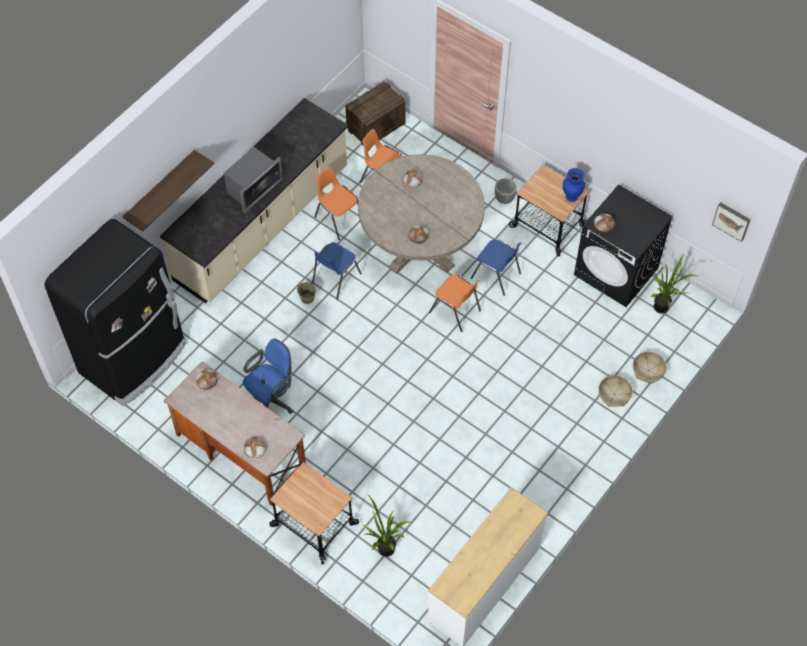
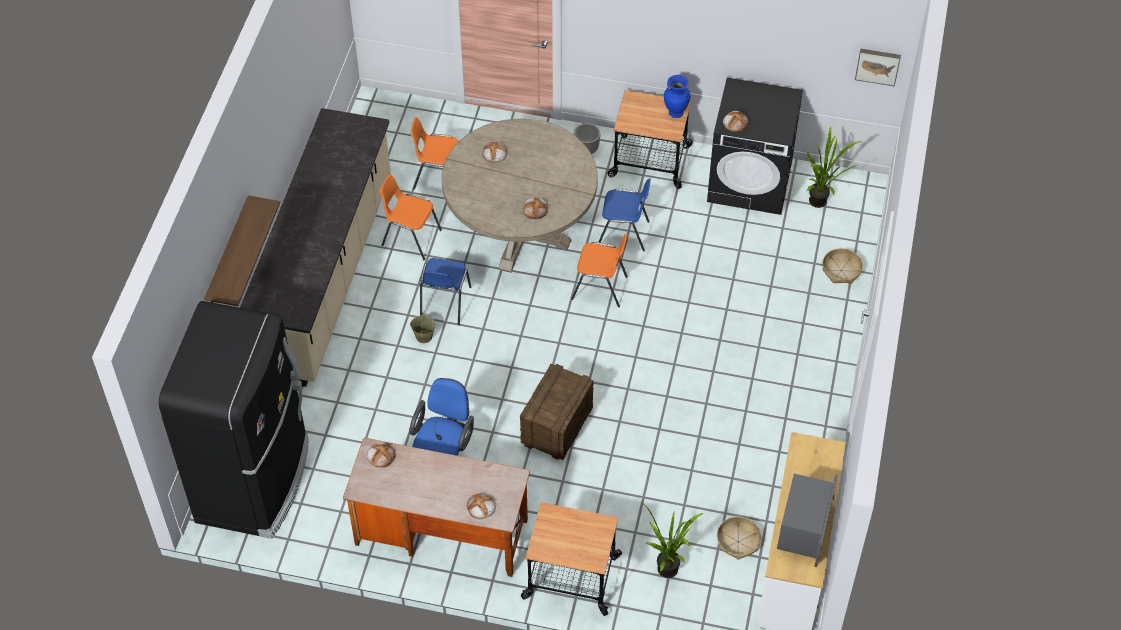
camera: 25 degrees left, 5 degrees down
(253, 188) = (318, 225): microwave -> microwave (804, 528)
(376, 126) = (397, 123): crate -> crate (557, 425)
(614, 394) = (819, 308): basket -> basket (738, 541)

